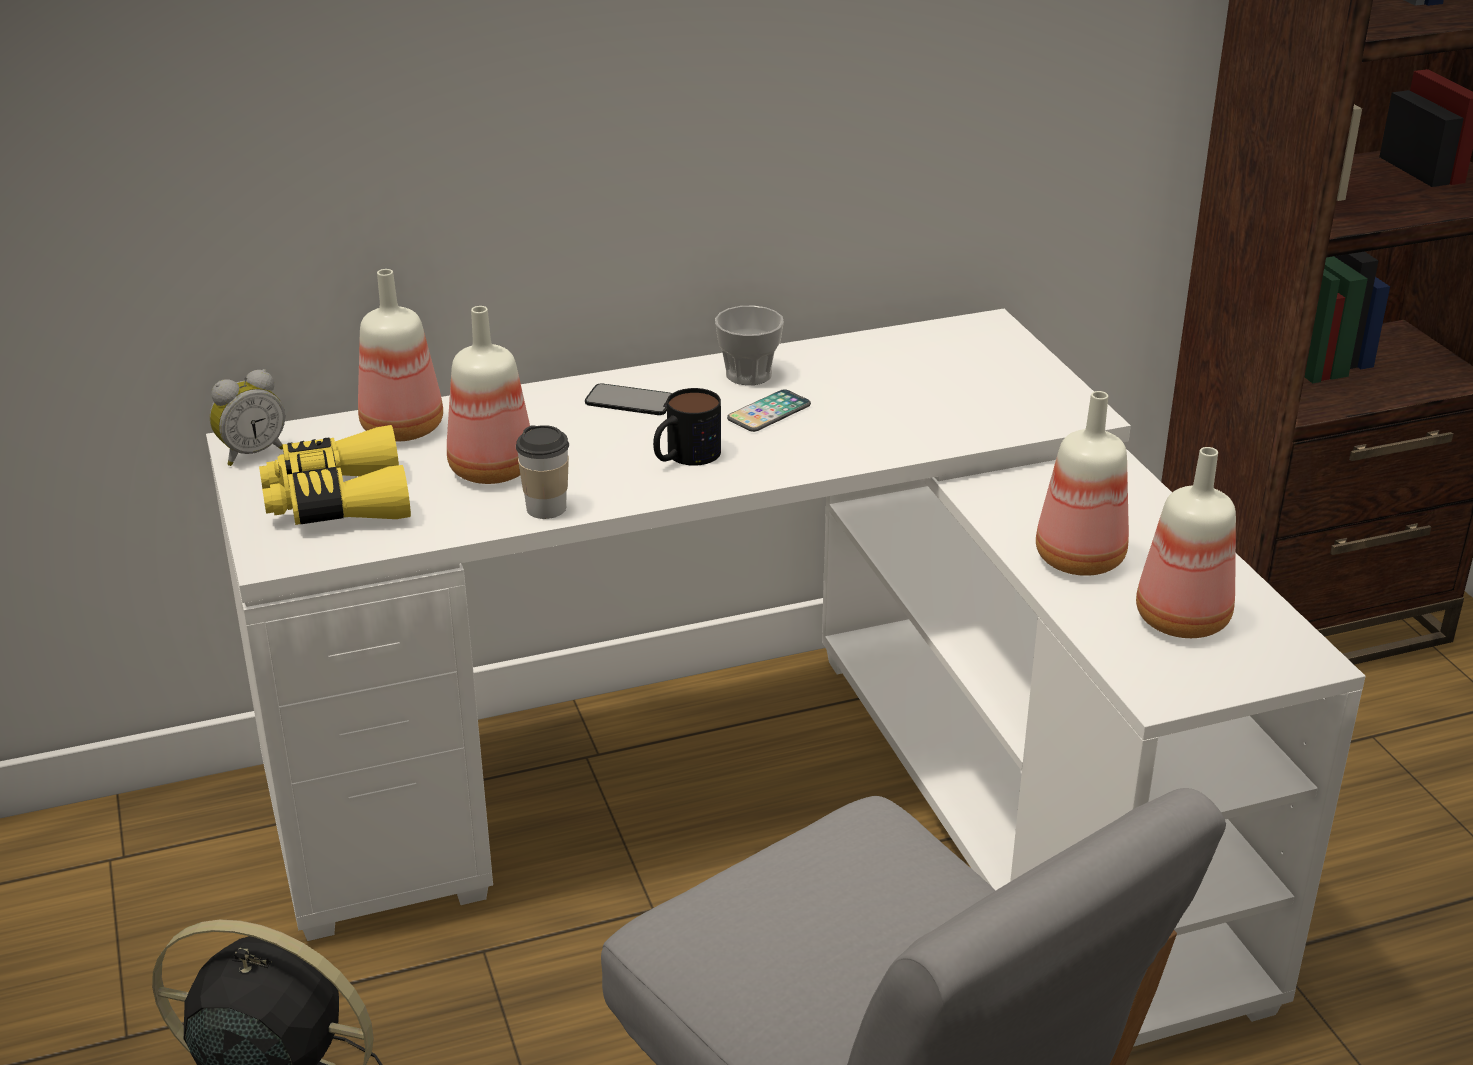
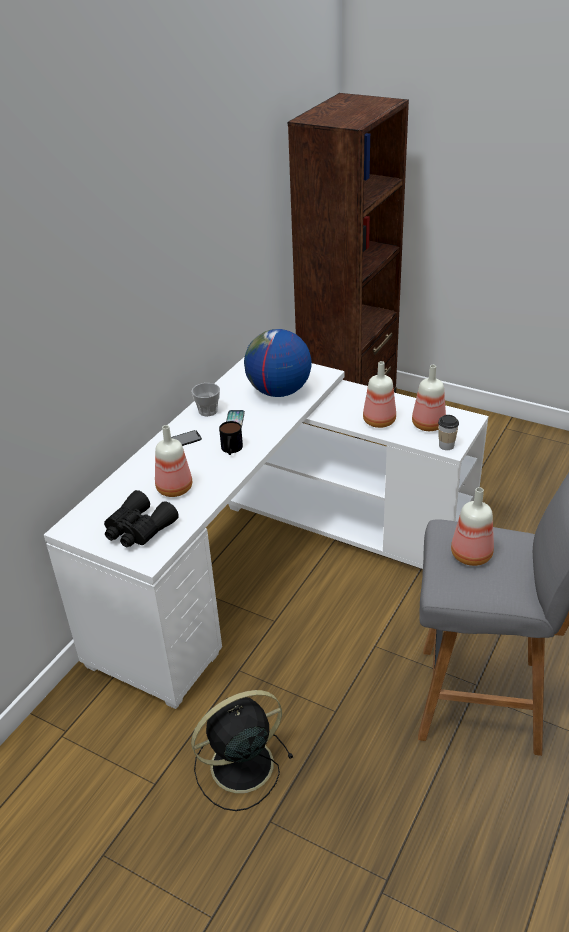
camera: 40 degrees left, 5 degrees up
(251, 453) = (75, 531): alarm clock -> none
(337, 502) = (138, 530): yellow binoculars -> black binoculars
(403, 427) = (117, 491): bottle -> bottle (470, 554)
(546, 508) = (214, 491): cup -> cup (446, 445)
(932, 402) = (279, 391): none -> globe

